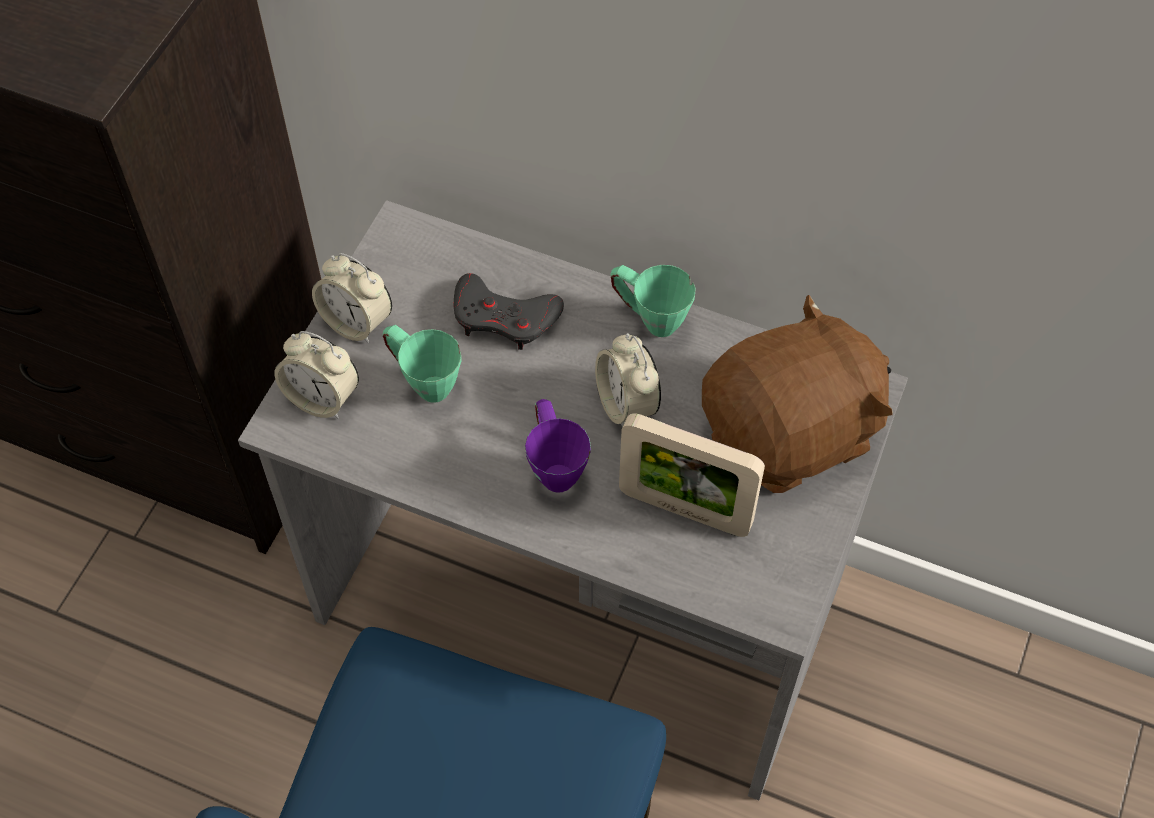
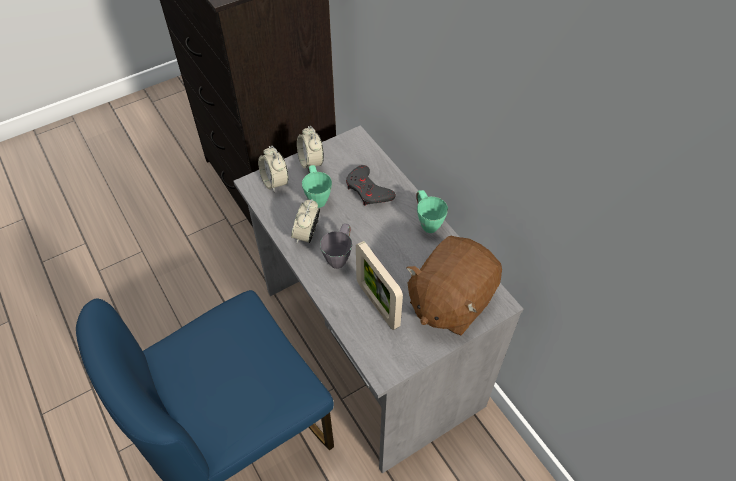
camera: 35 degrees right, 5 degrees down
(554, 465) = (339, 256): purple mug -> grey mug
(626, 403) = (389, 249): alarm clock -> alarm clock (307, 234)
(791, 433) = (449, 301): brown plush toy -> brown plush toy turned 120 degrees clockwise

